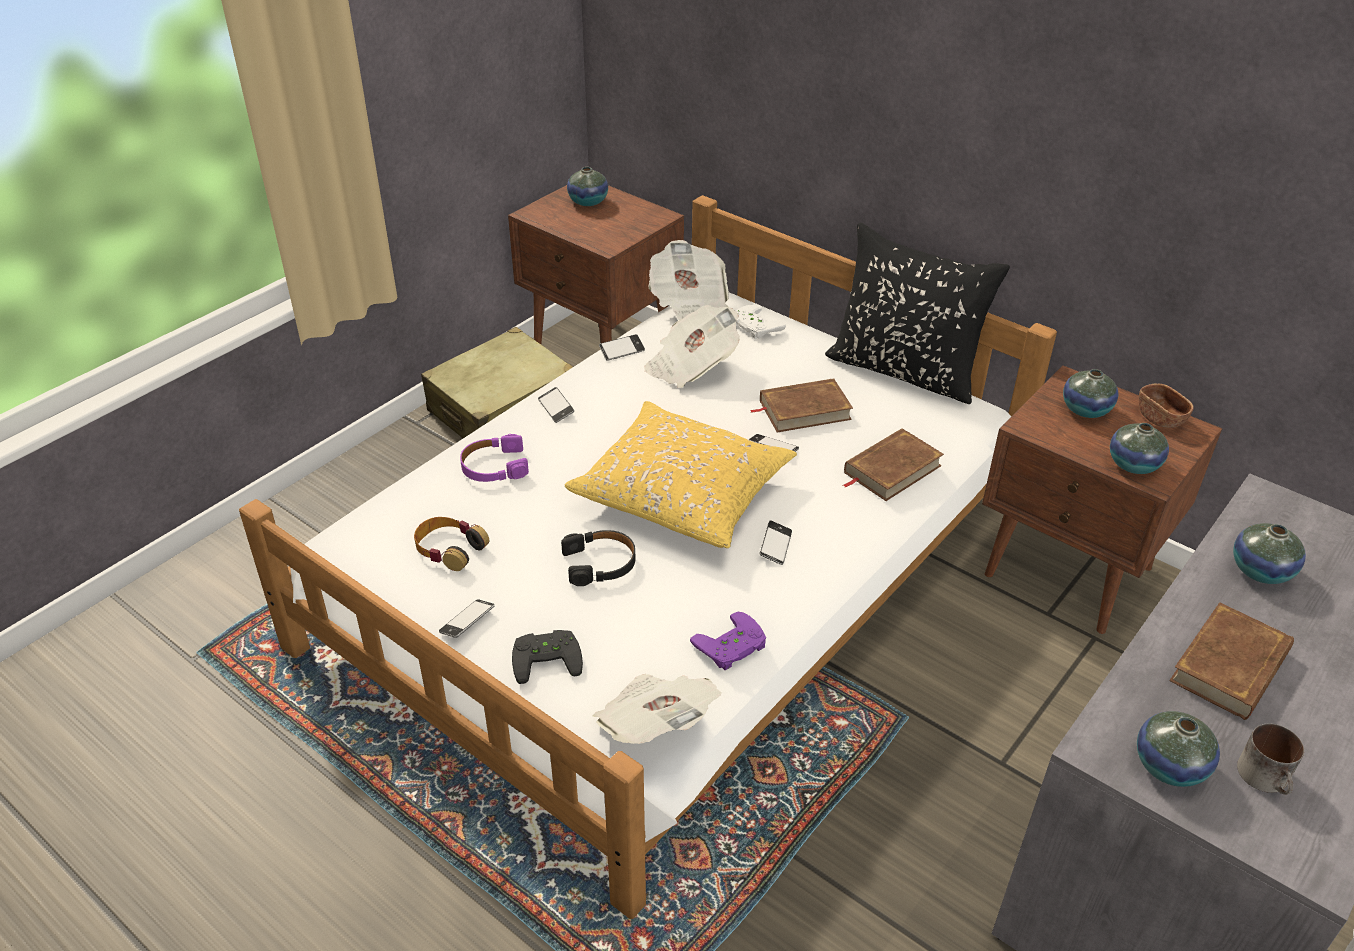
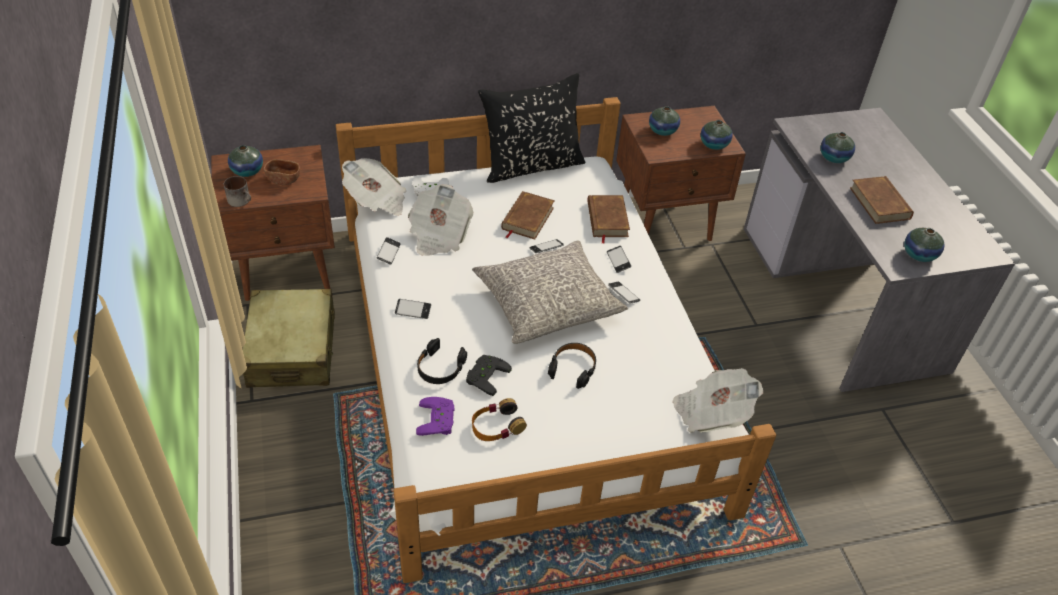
camera: 55 degrees left, 5 degrees up
(467, 622) = (568, 449): phone -> phone (618, 261)
(494, 467) = (440, 367): purple headphones -> black headphones
(547, 657) = (626, 429): black game controller -> black game controller (485, 375)
(683, 493) = (547, 303): yellow pillow -> grey pillow
(732, 648) = (682, 354): purple game controller -> purple game controller (439, 420)
(1160, 418) = (690, 116): brown bowl -> brown bowl (283, 179)
(1267, 778) = (941, 235): mug -> mug (241, 200)

